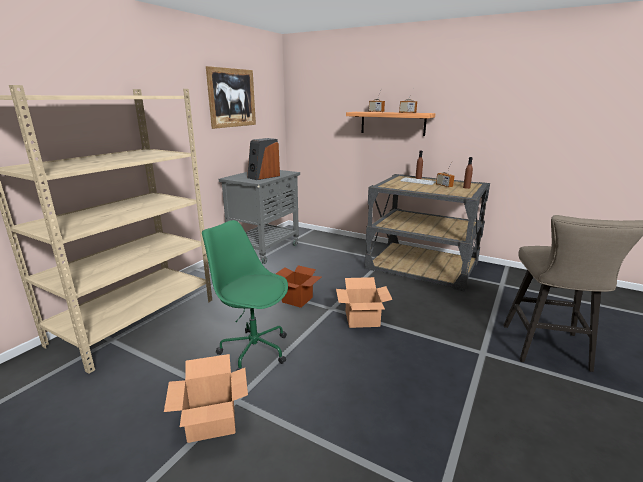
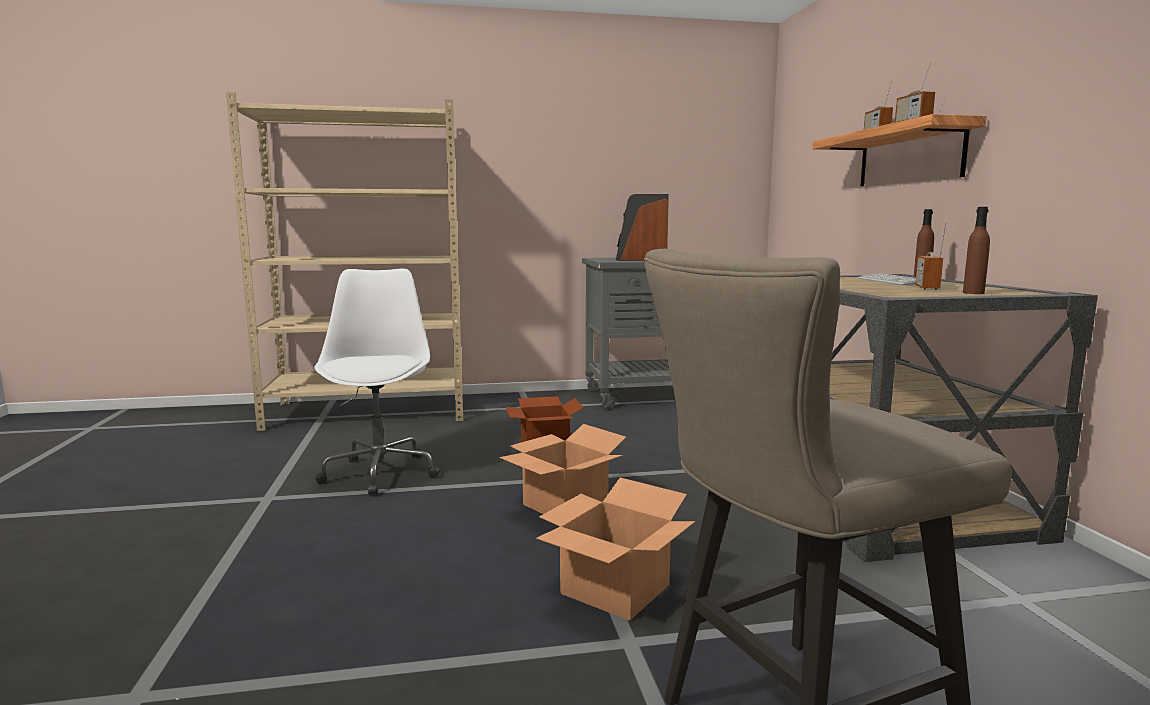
camera: 50 degrees right, 10 degrees down
(212, 420) = (221, 500): cardboard box -> cardboard box (617, 589)
(232, 98) = (633, 133): picture -> none
(253, 350) = (380, 472): green office chair -> white office chair

